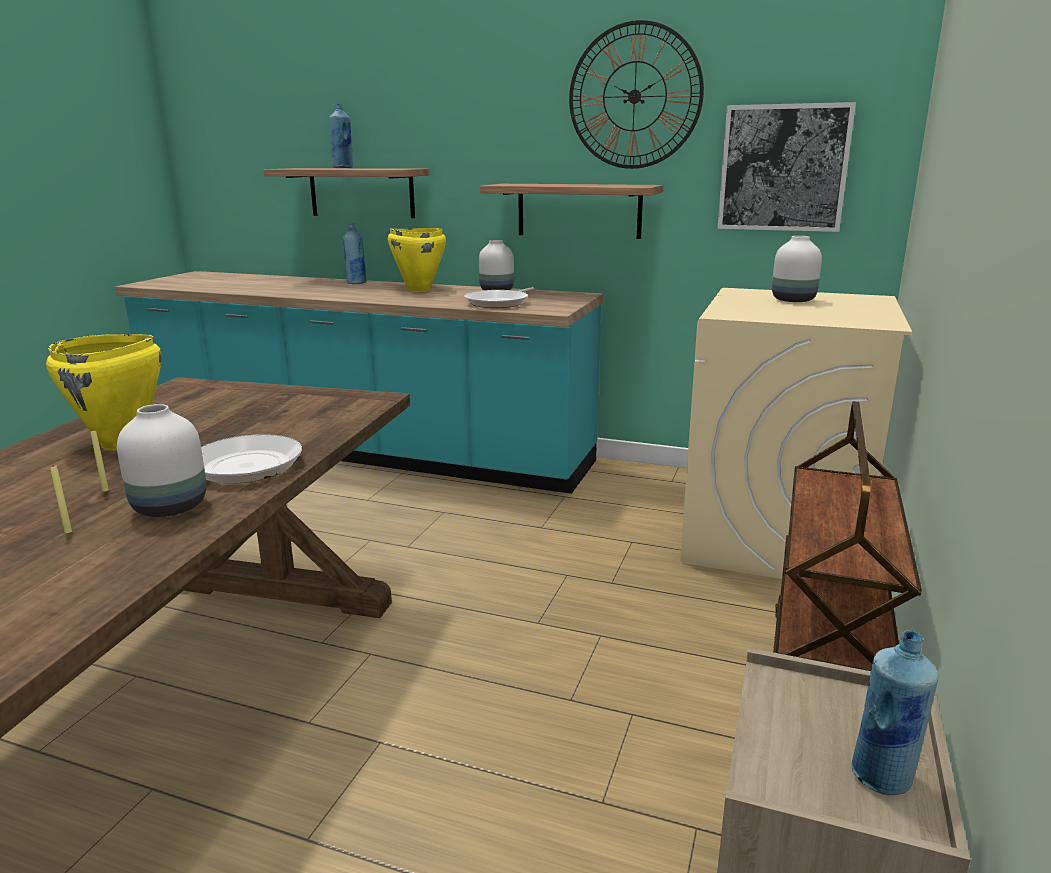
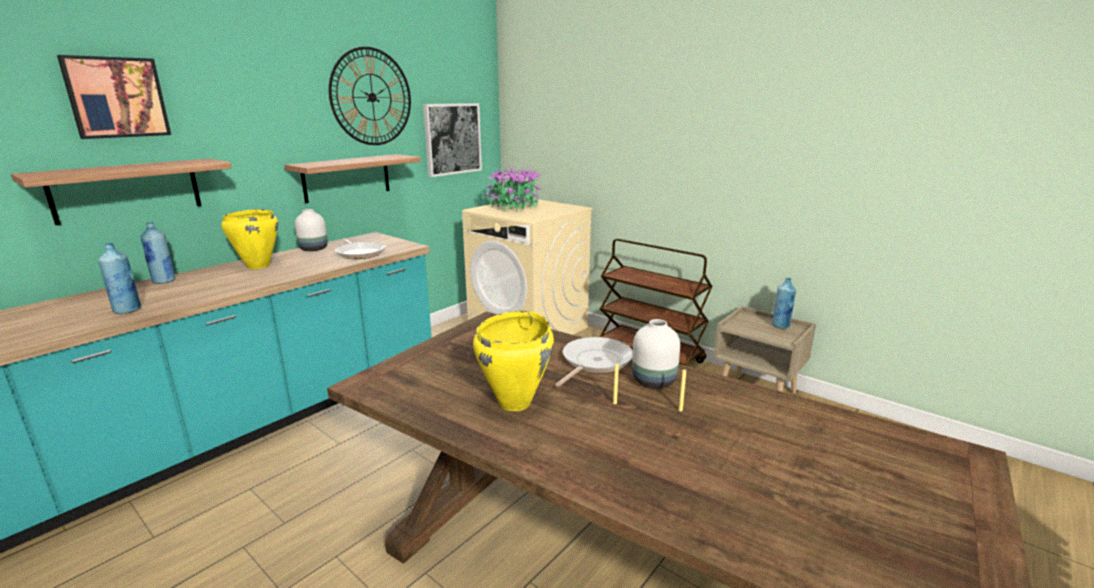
camera: 70 degrees left, 0 degrees up
(343, 168) = (117, 167): blue bottle -> blue bottle (127, 310)
(364, 103) = (116, 97): none -> picture
(792, 300) = (513, 207): white vase -> potted plant

